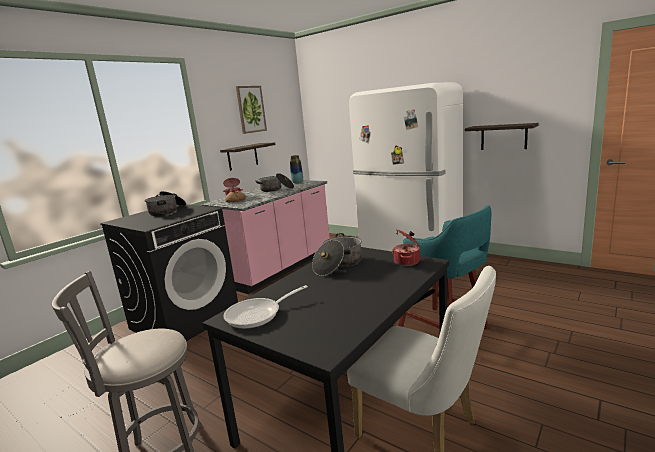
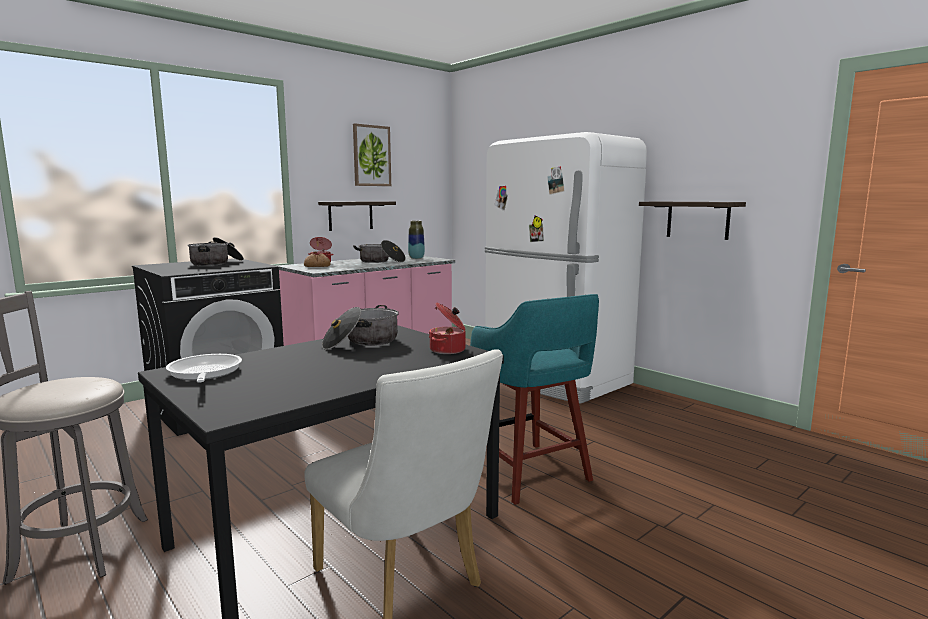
camera: 10 degrees right, 5 degrees down
(258, 315) = (204, 374): frying pan -> frying pan turned 90 degrees clockwise

